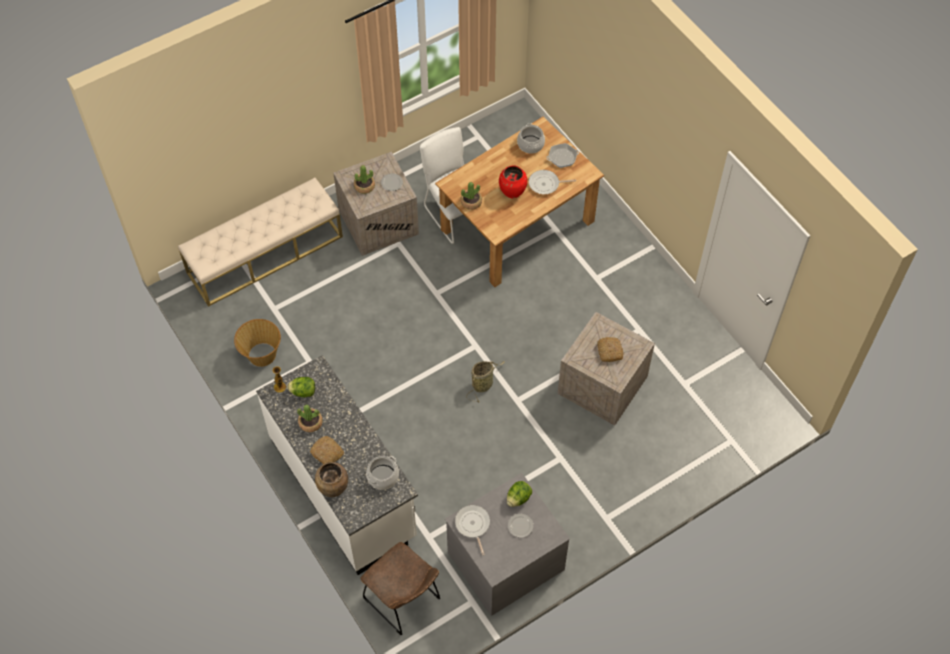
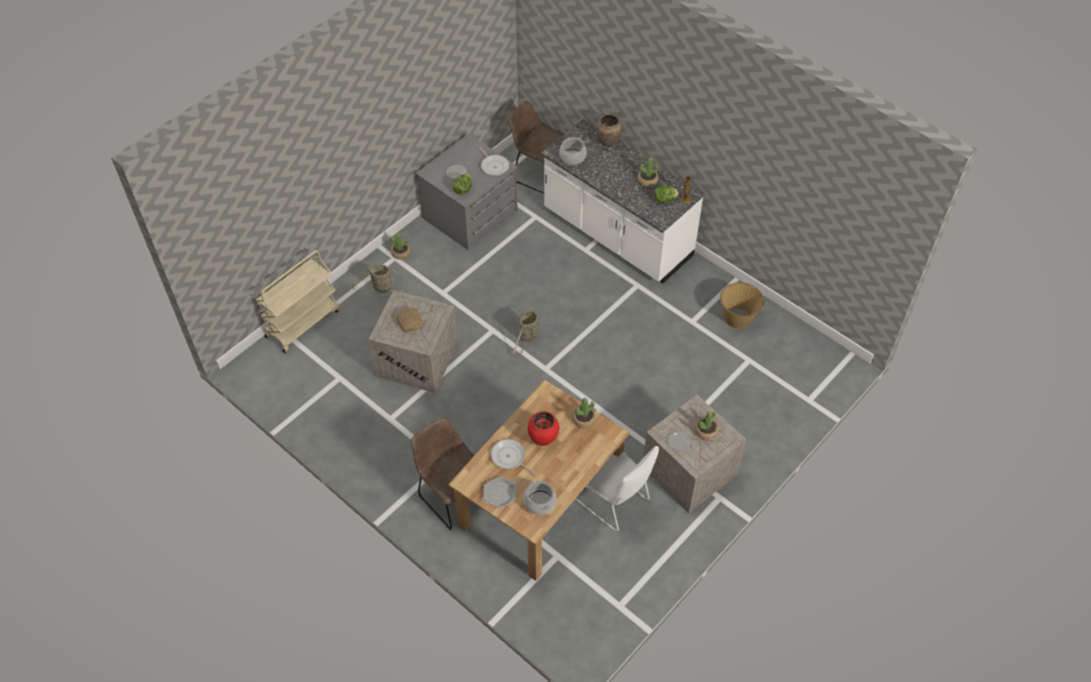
camera: 165 degrees right, 5 degrees down
(265, 254) = (786, 410): beige bench -> none
(327, 453) = (623, 163): bread -> none
(546, 184) = (510, 457): frying pan -> frying pan turned 120 degrees counterclockwise
(594, 247) = (452, 495): none -> brown chair
(598, 523) = (401, 253): none -> potted plant
(627, 480) = (381, 288): none -> basket
(718, 457) = (303, 322): none -> beige cart

